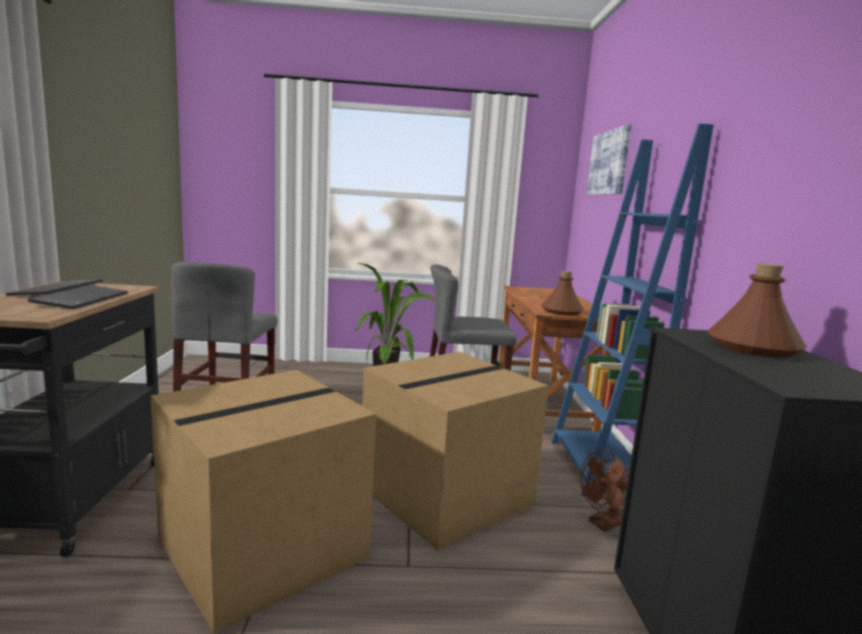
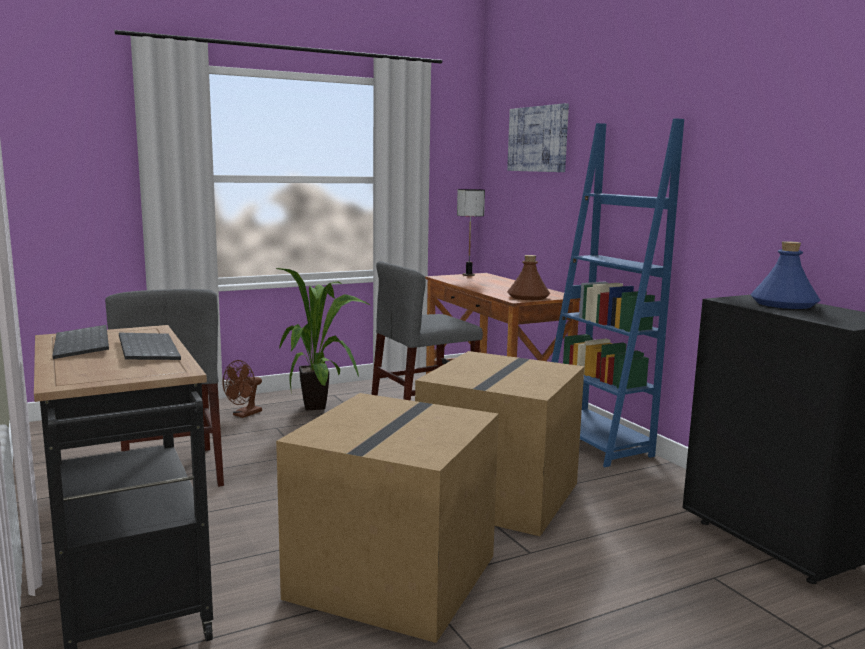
camera: 25 degrees left, 0 degrees up
(544, 289) = (468, 275): none -> table lamp
(604, 524) = (640, 483): brown fan -> brown fan (244, 414)
(752, 347) = (783, 304): brown bottle -> blue bottle

